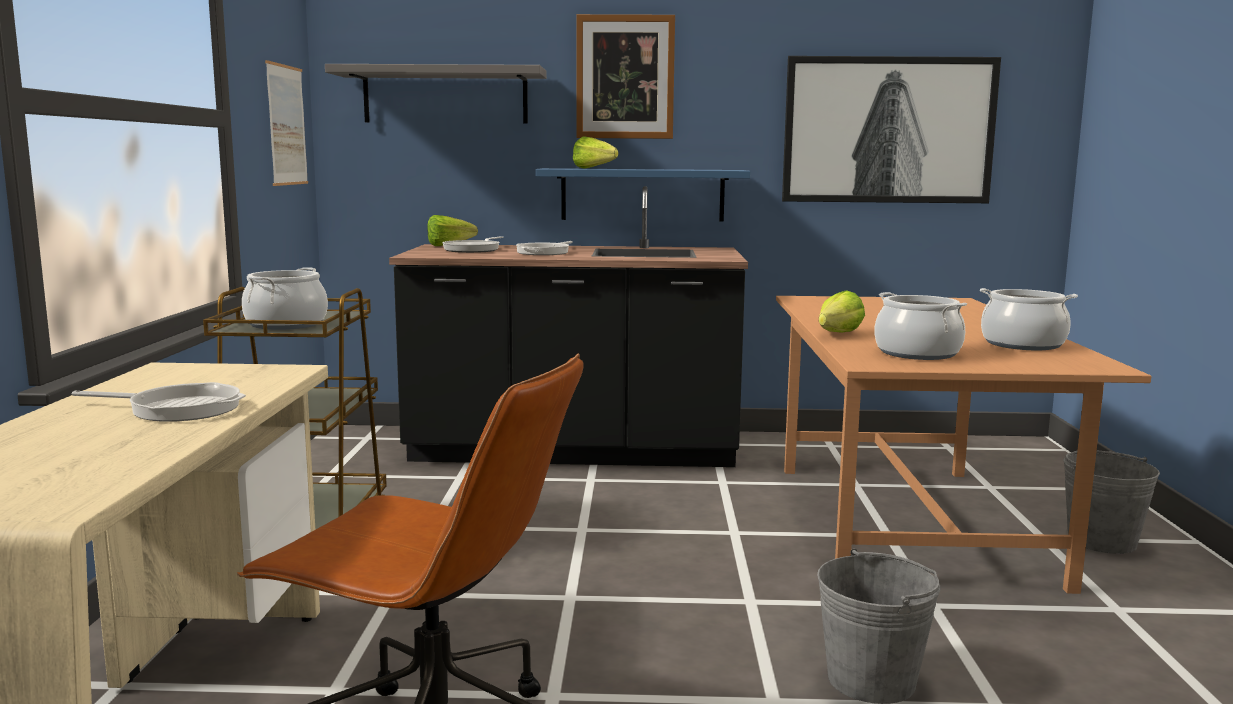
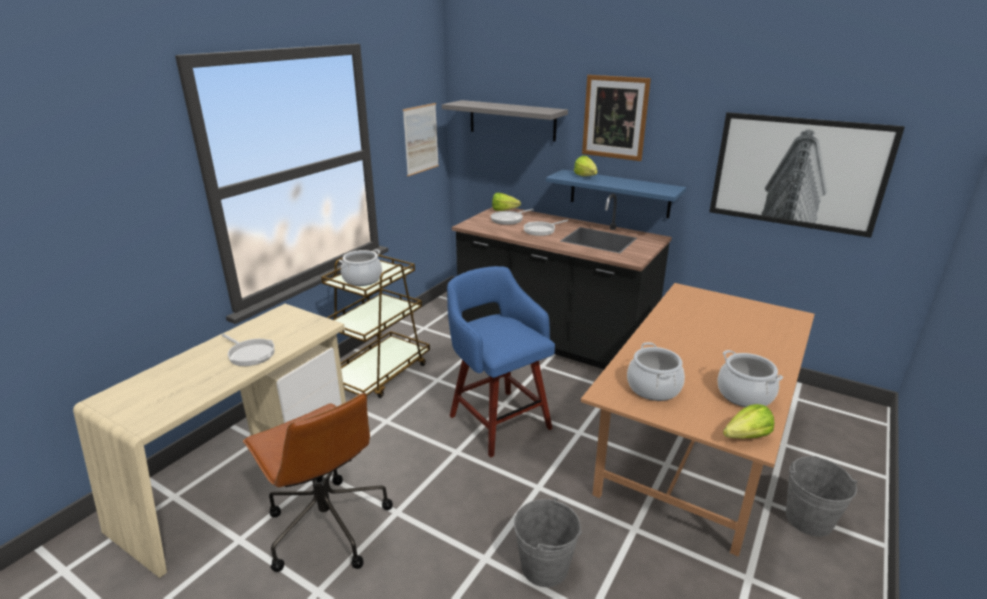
camera: 30 degrees right, 15 degrees up
(595, 547) = (498, 420): none -> blue stool
(833, 335) = (634, 349): lettuce -> lettuce (742, 437)

